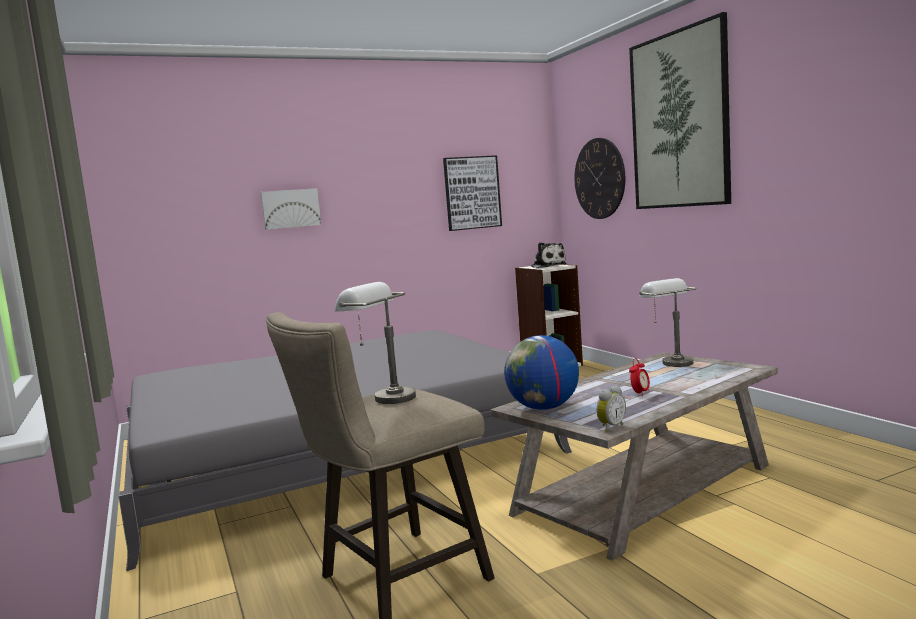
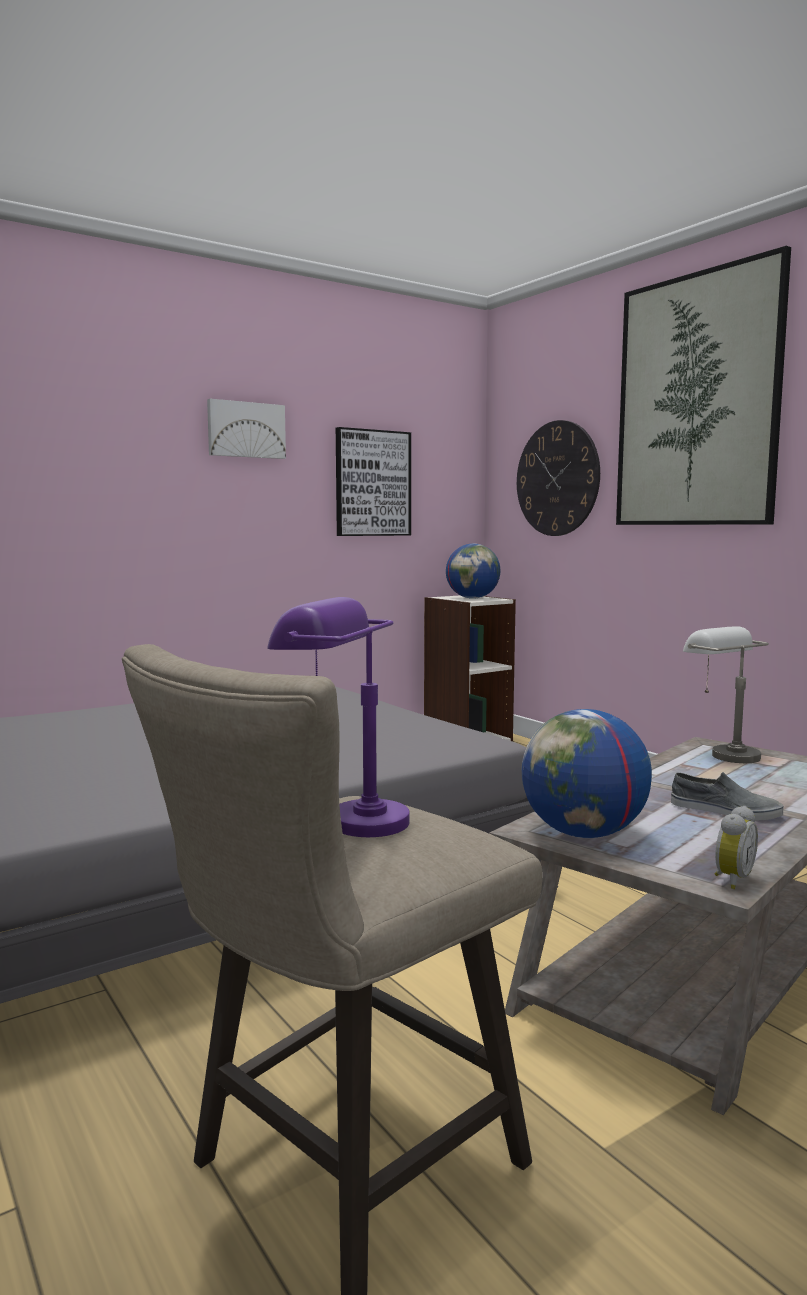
camera: 10 degrees left, 0 degrees up
(290, 208) = (100, 478): picture -> picture (246, 430)
(382, 397) = (342, 820): grey table lamp -> purple table lamp
(547, 266) = (473, 598): plush toy -> globe
(640, 393) = (725, 811): alarm clock -> grey shoe

